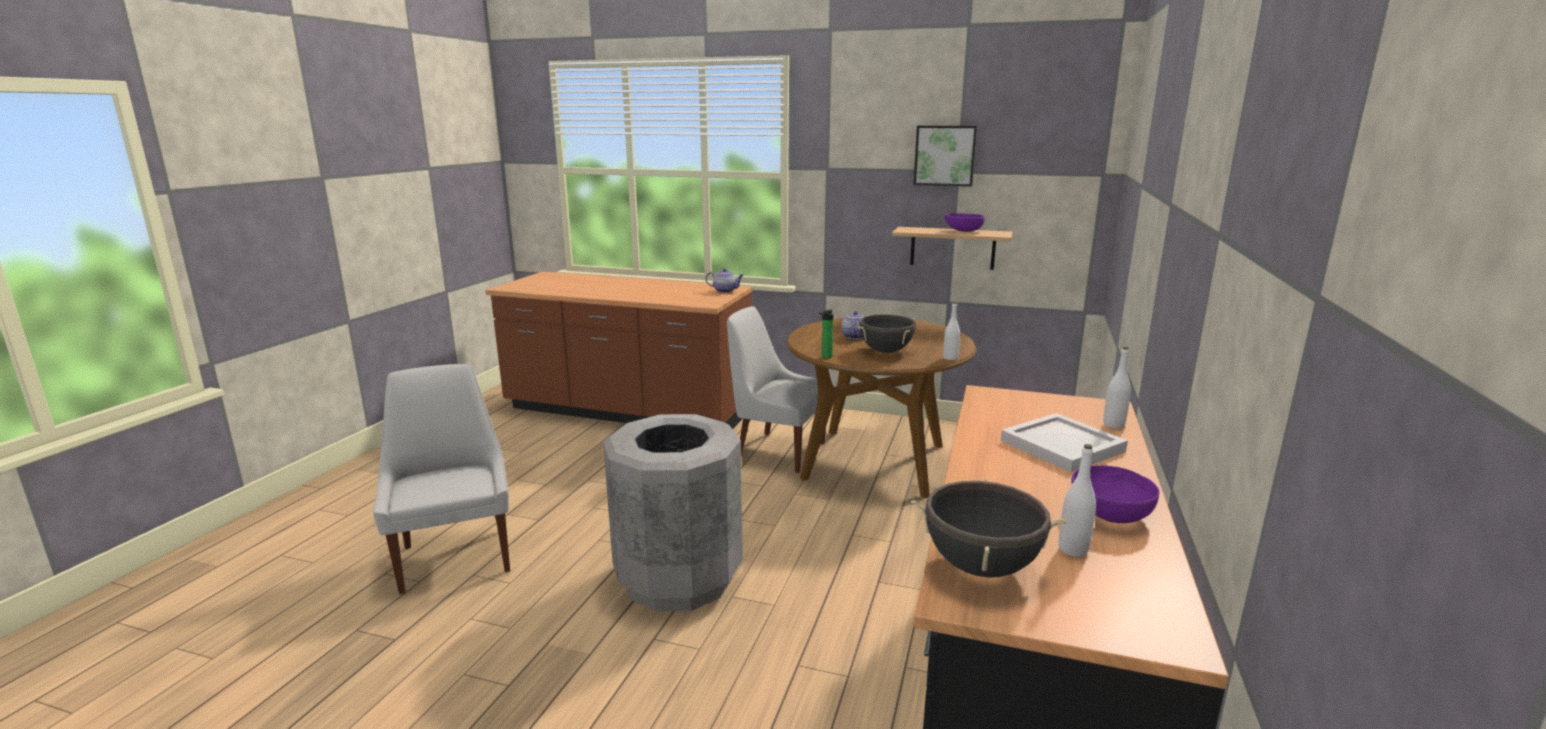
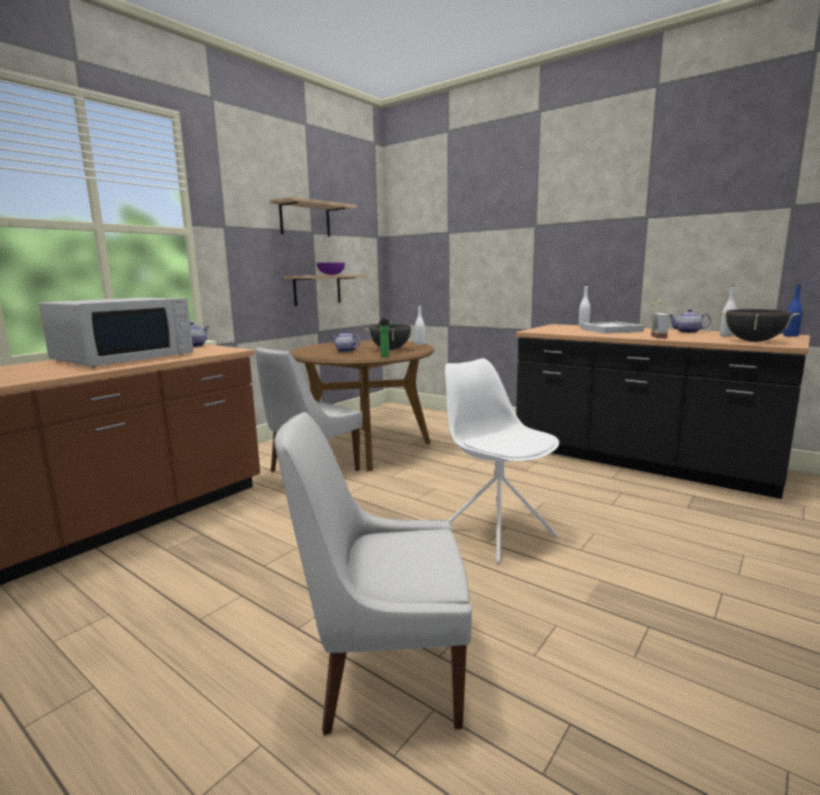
camera: 70 degrees left, 5 degrees down
(656, 289) = (124, 357): none -> white microwave
(679, 578) = (496, 532): grey trash can -> white chair
(945, 155) = (305, 219): picture -> shelf
(980, 478) = (654, 337): none -> potted plant
(1109, 513) = (687, 332): purple bowl -> teapot
(1160, 636) = (790, 335): none -> blue bottle

